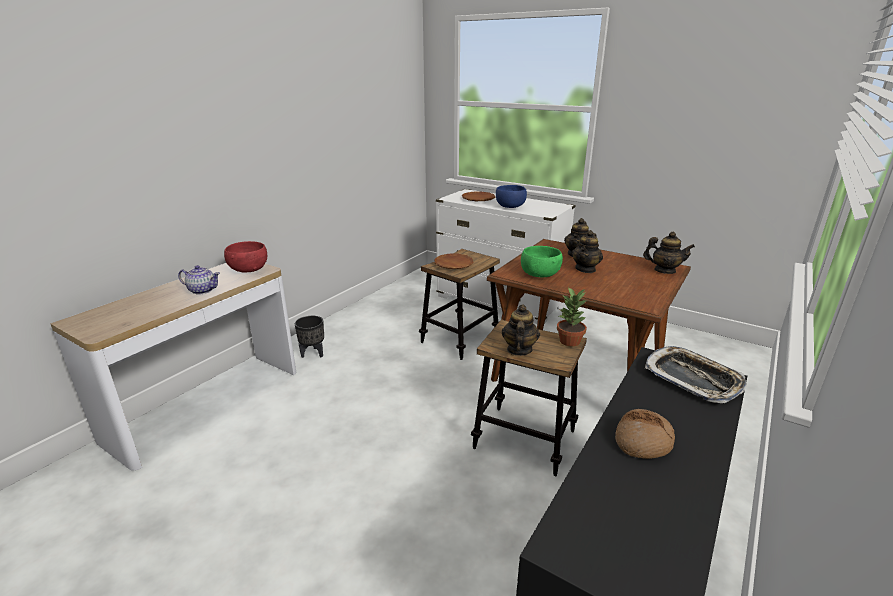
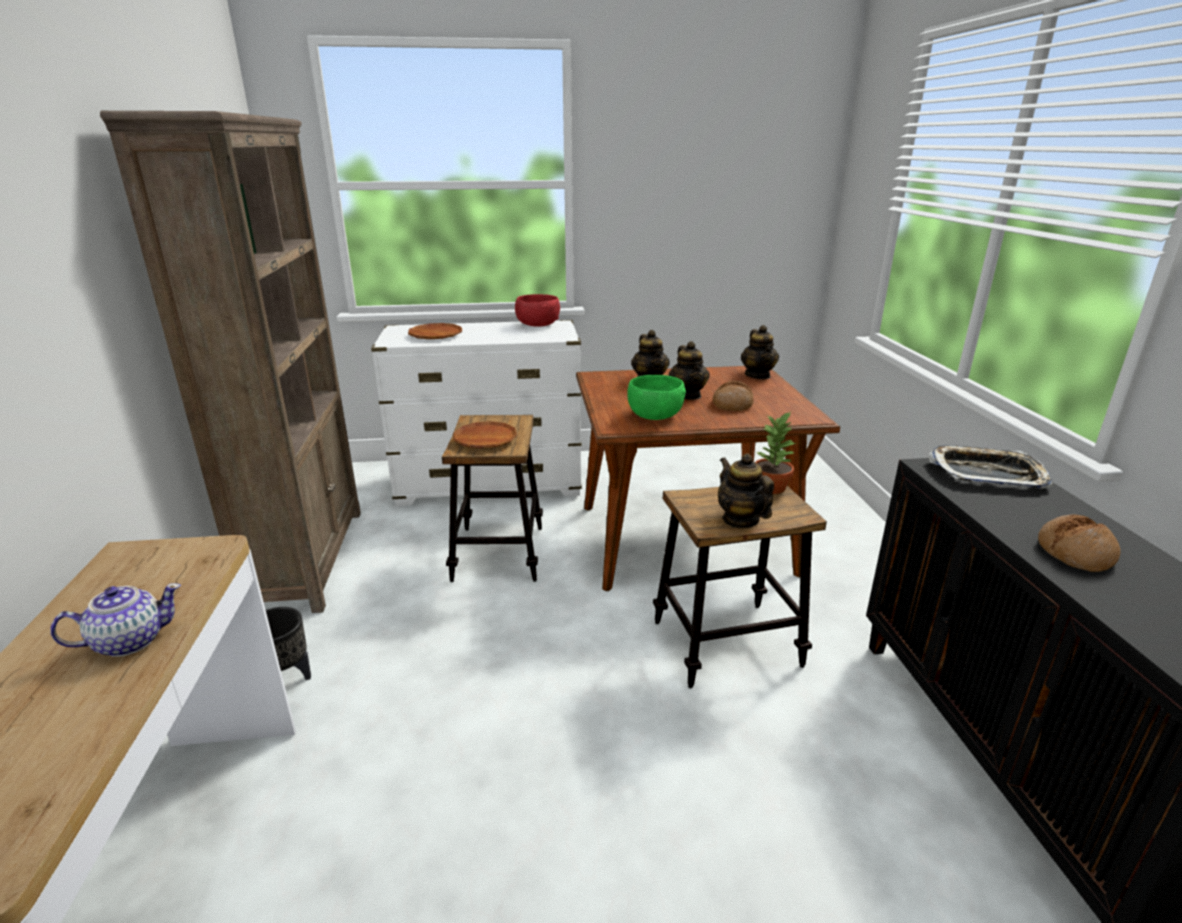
camera: 40 degrees left, 0 degrees up
(248, 269) = (171, 561): red bowl -> red bowl (537, 325)
(375, 307) = (308, 558): none -> brown bookcase
(510, 207) = (500, 337): blue bowl -> none
(605, 282) = (732, 404): none -> bread
(664, 270) = (758, 375): teapot -> teapot turned 105 degrees clockwise

